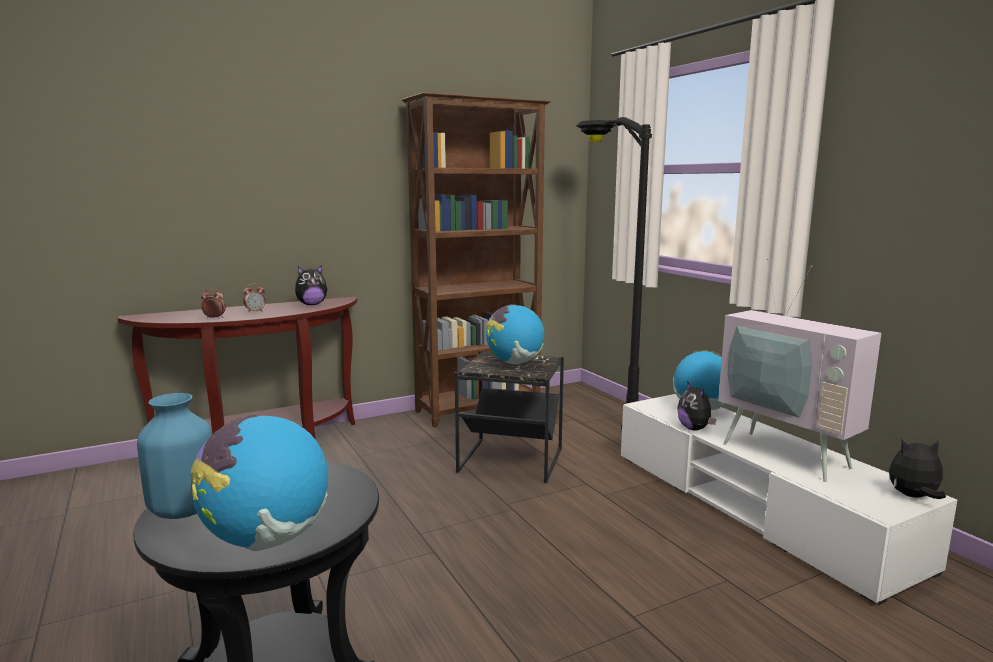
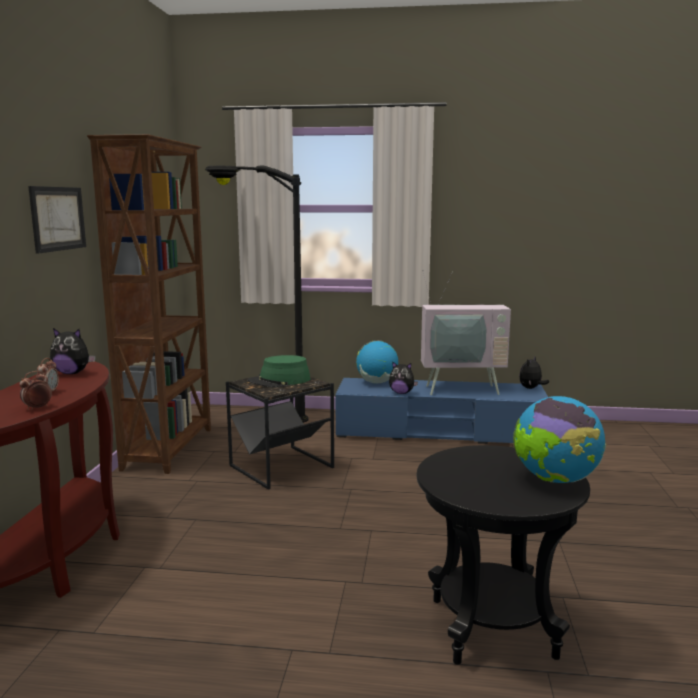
camera: 55 degrees left, 0 degrees up
(183, 510) = (487, 497): blue vase -> none
(311, 304) = (72, 373): plush toy -> plush toy turned 90 degrees clockwise
(352, 174) = (58, 218): none -> picture
(514, 363) = (279, 381): globe -> green hat
(754, 507) = (439, 431): white tv stand -> blue tv stand

